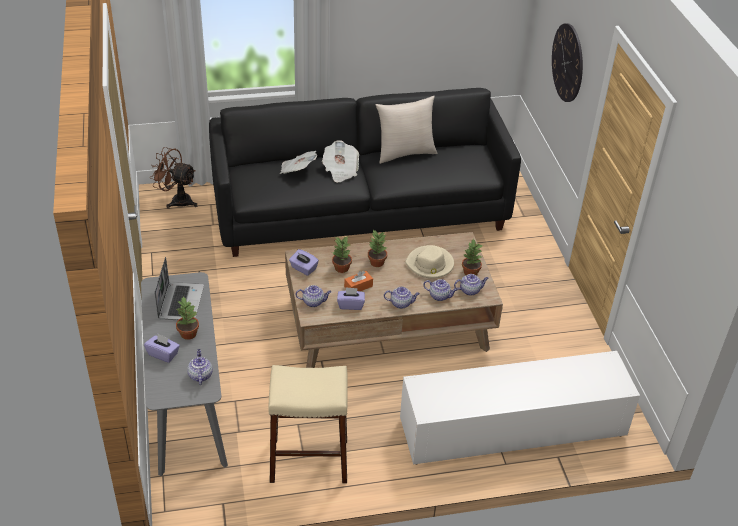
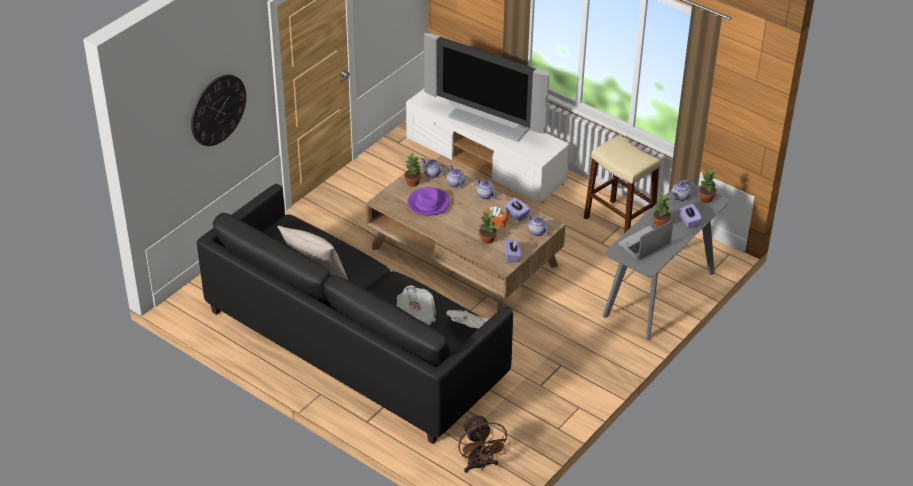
camera: 130 degrees left, 0 degrees up
(340, 170) = (387, 292): newspaper -> newspaper (468, 327)
(376, 262) = (459, 228): potted plant -> potted plant (706, 198)
(430, 264) = (429, 203): beige hat -> purple hat
(517, 385) = (488, 123): none -> television

